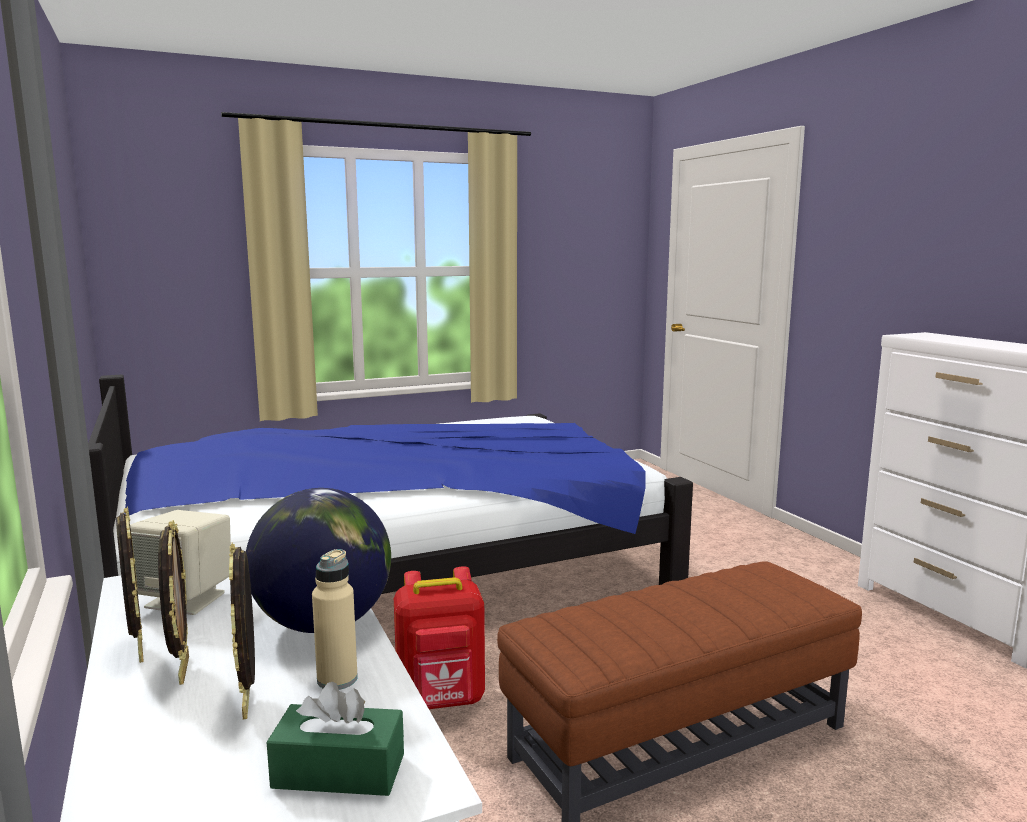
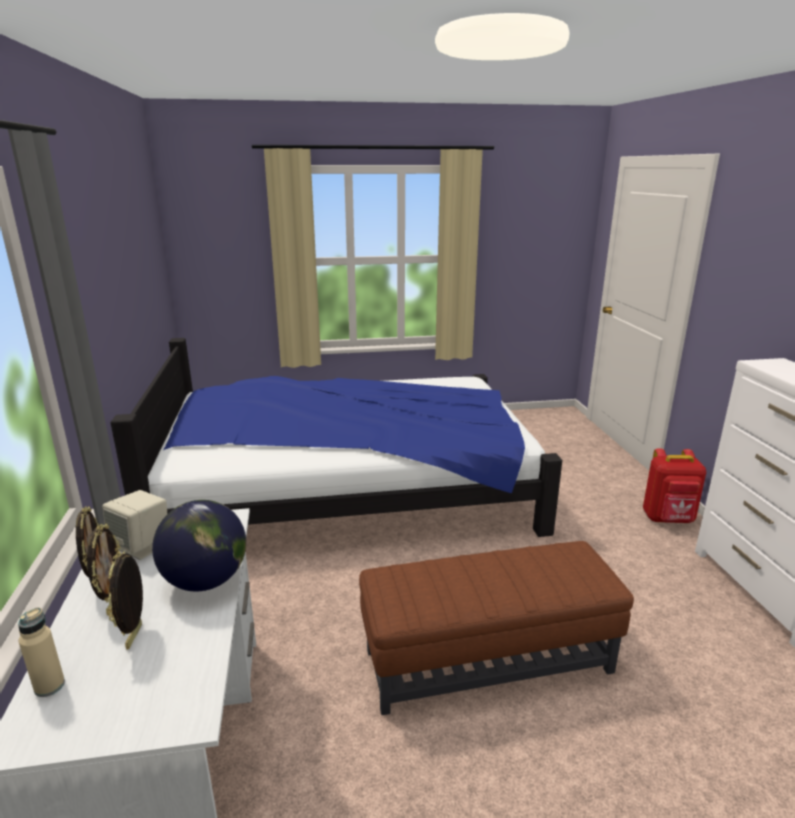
camera: 15 degrees right, 10 degrees up
(337, 679) = (190, 628): beige bottle -> beige bottle (49, 686)
(339, 771) = (155, 699): green tissue box -> none
(441, 701) = (342, 599): red backpack -> red backpack (668, 519)

